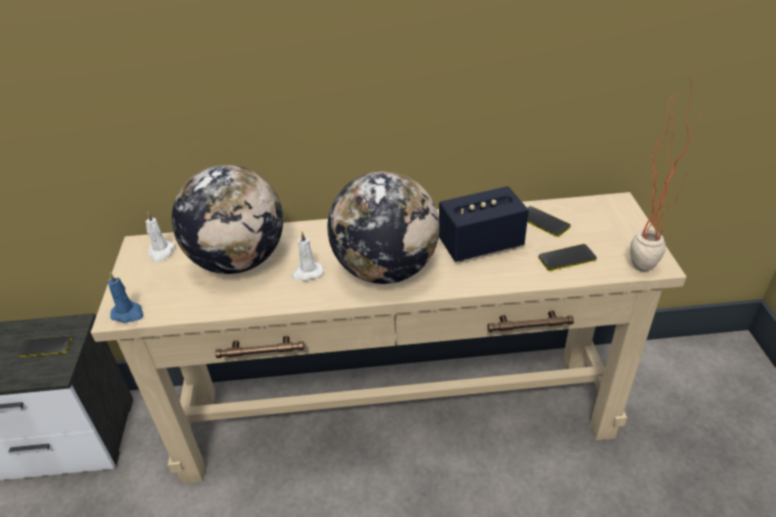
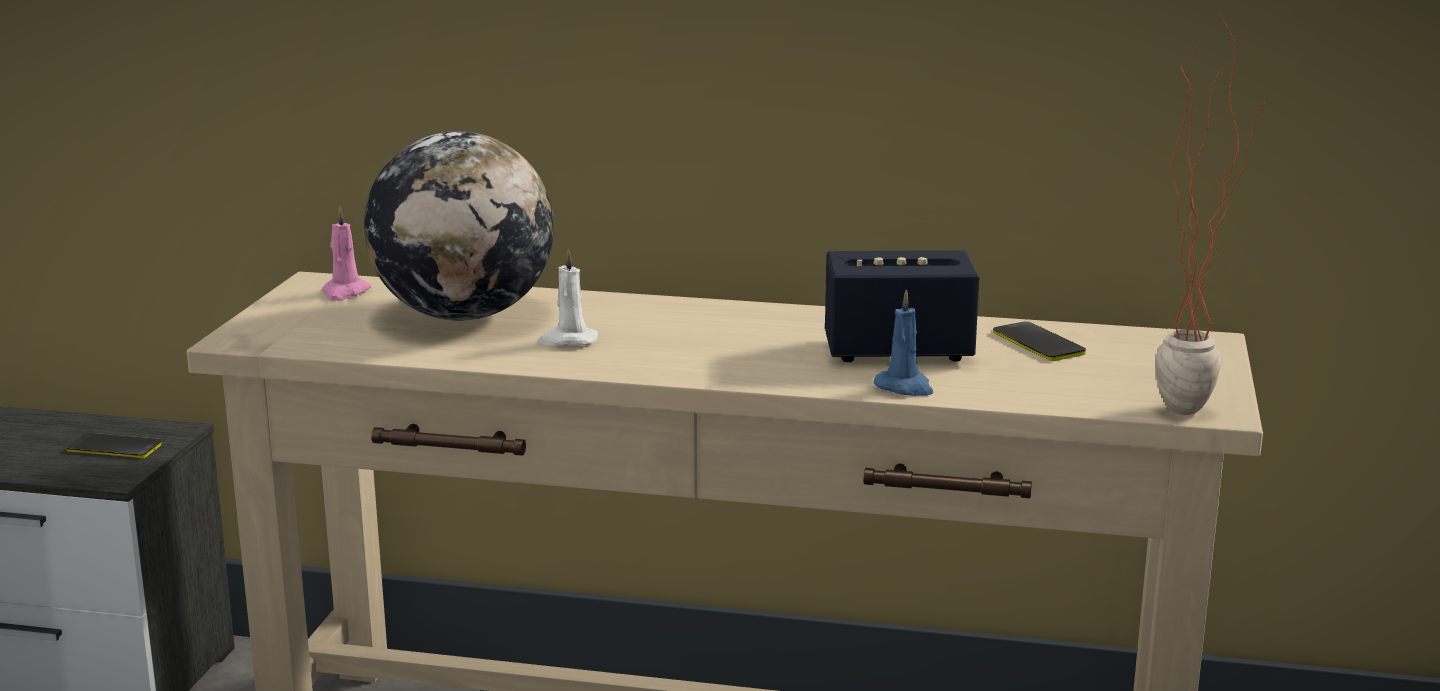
camera: 15 degrees right, 20 degrees down
(128, 314) = (254, 341): blue candle -> blue candle (905, 387)
(161, 252) = (345, 292): white candle -> pink candle
(385, 270) = (705, 354): globe -> none
(567, 258) = (1046, 384): phone -> none

